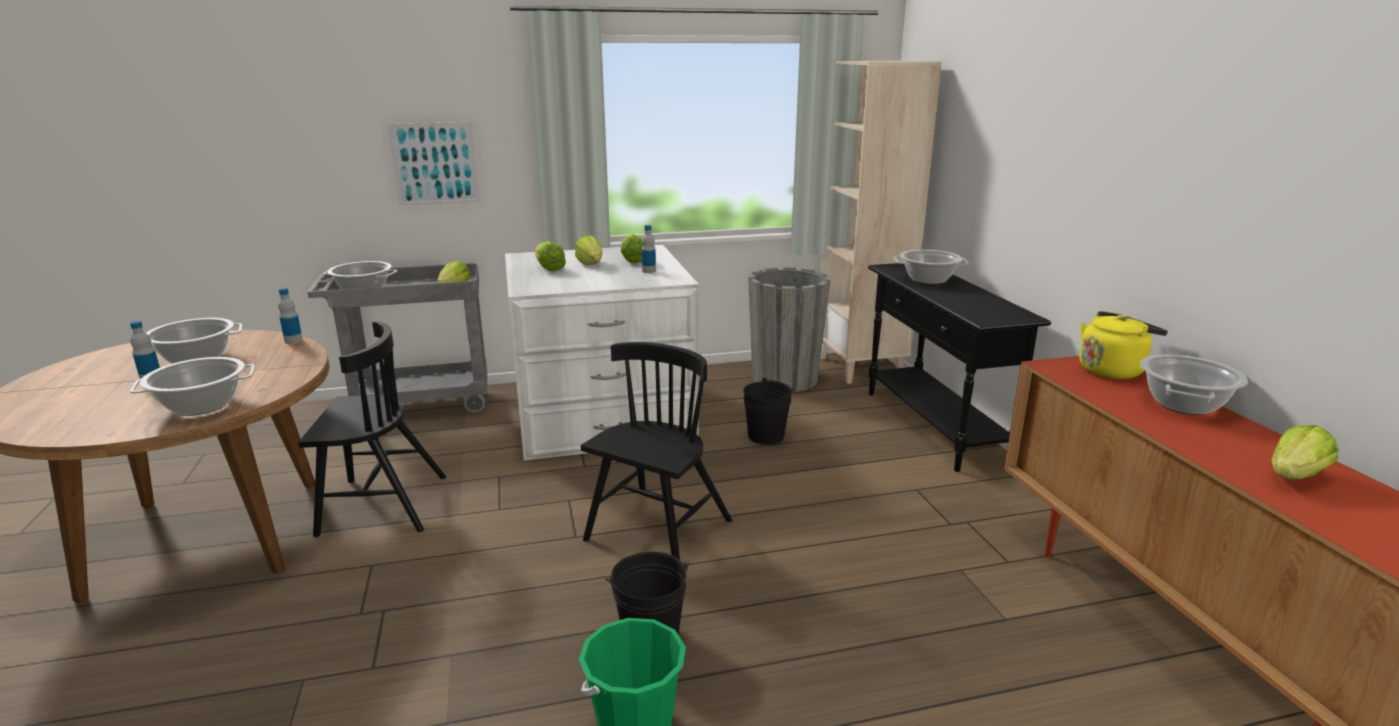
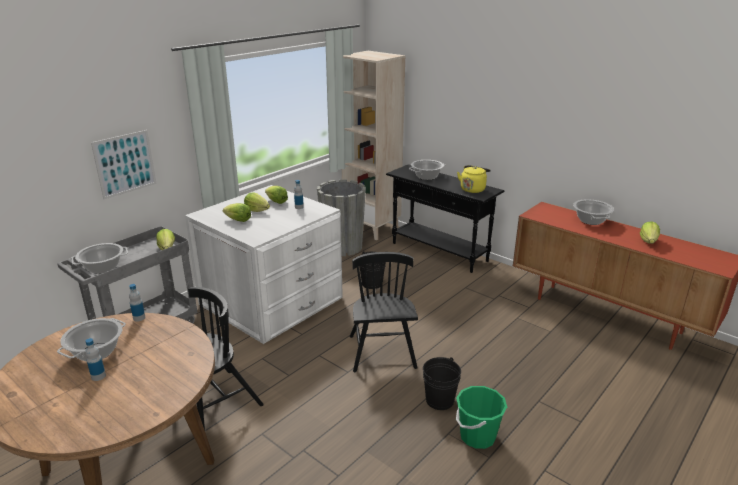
camera: 35 degrees left, 5 degrees up
(202, 405) = (174, 376): cooking pot -> none
(1112, 370) = (552, 211): yellow kettle -> yellow kettle (473, 189)

